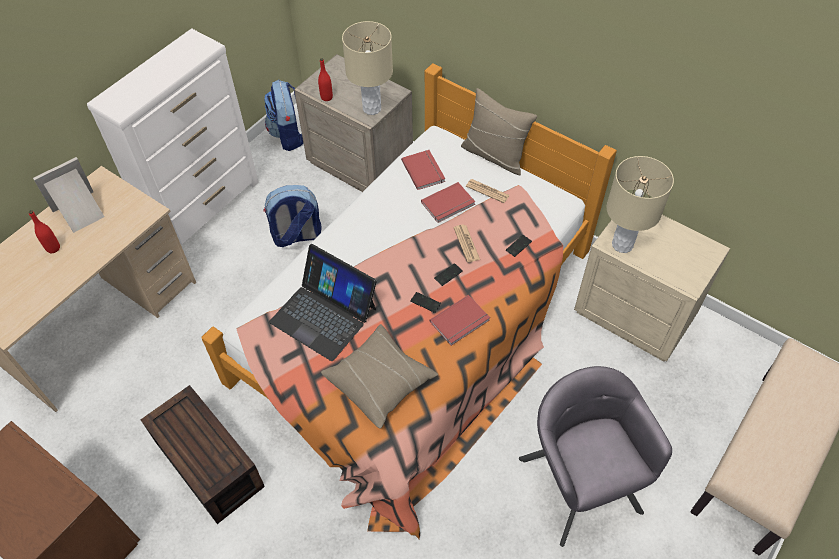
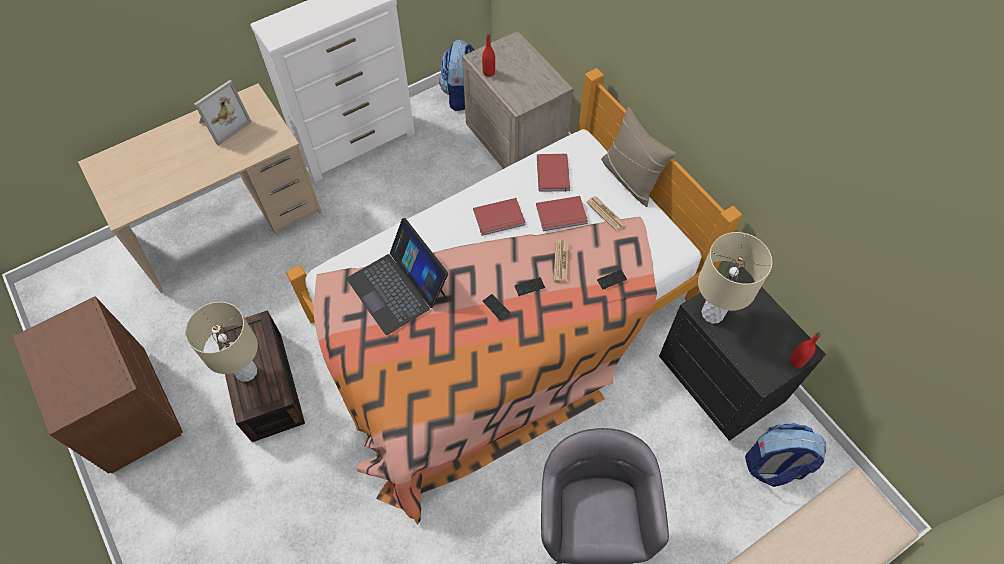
camera: 20 degrees right, 5 degrees up
(53, 248) = (187, 149): red bottle -> red bottle (796, 361)
(80, 213) = (223, 123): picture frame -> picture frame turned 150 degrees clockwise
(296, 236) = (427, 197): backpack -> backpack (773, 466)
(371, 108) = (526, 96): beige table lamp -> beige table lamp (246, 372)
(380, 381) = (421, 369): beige pillow -> none
(461, 322) = (521, 338): red book -> red book (499, 219)
(635, 313) = (720, 380): beige nightstand -> black nightstand

